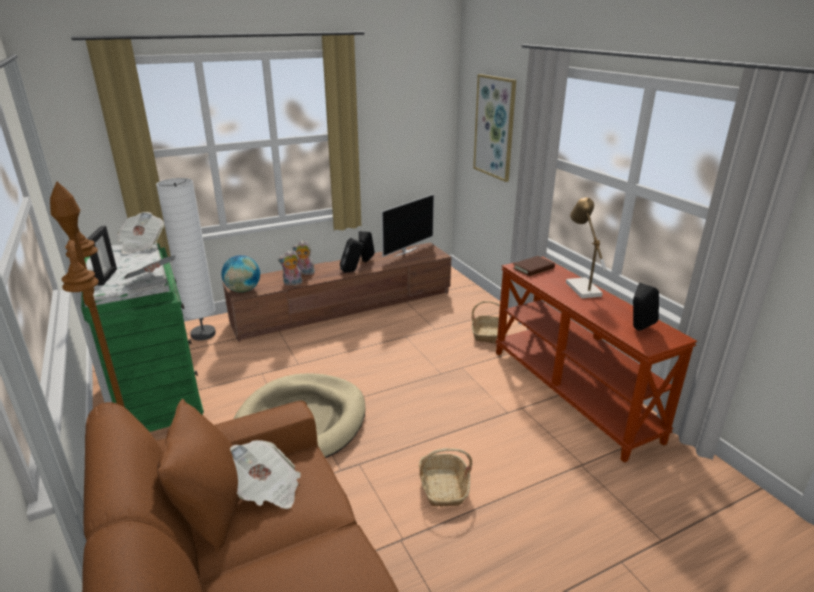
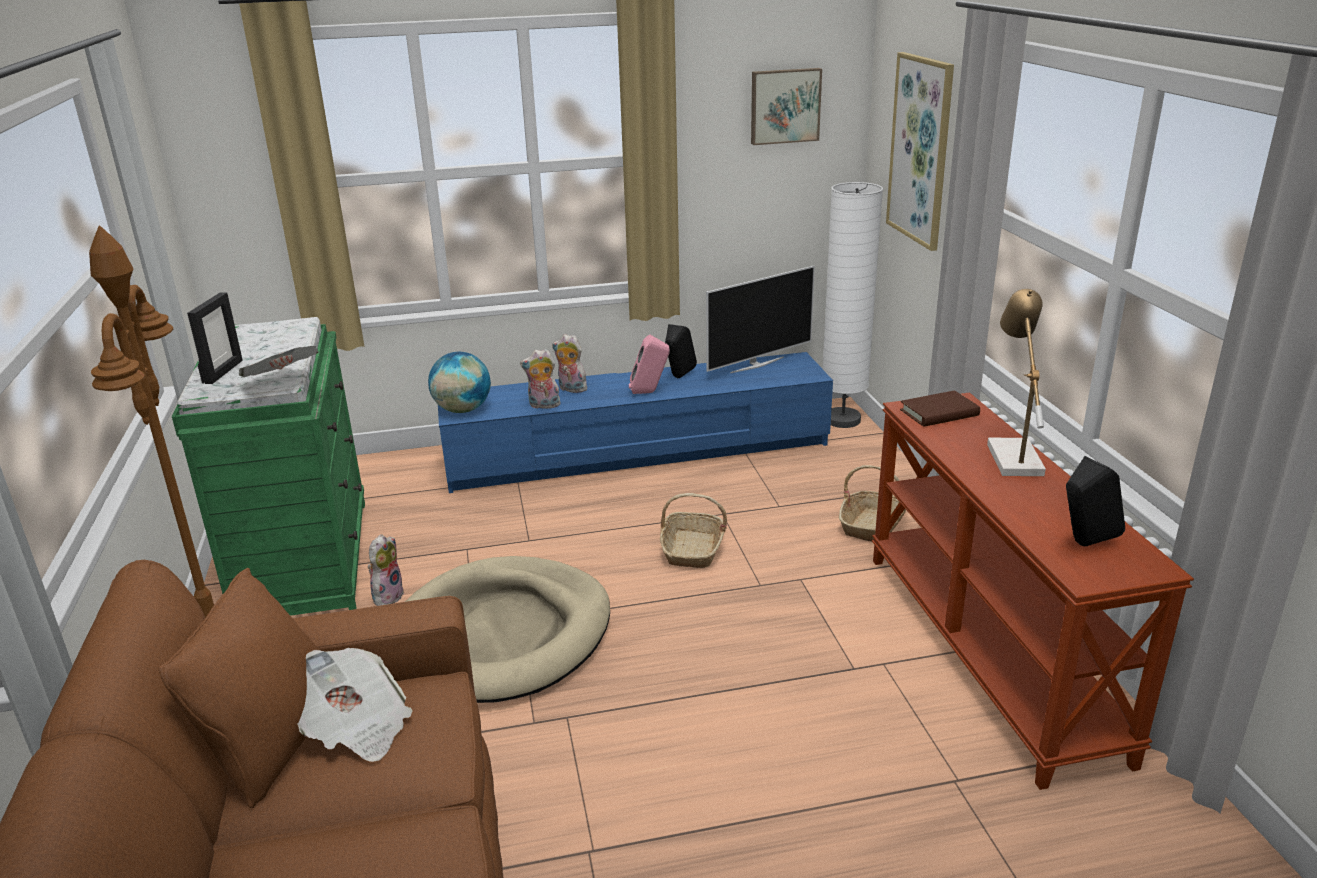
camera: 15 degrees right, 0 degrees up
(141, 245) = (295, 325): newspaper -> none
(203, 334) = (401, 475): white floor lamp -> white floor lamp (842, 420)
(221, 407) = (387, 595): none -> plush toy
(344, 307) = (637, 452): brown tv stand -> blue tv stand
(352, 271) = (649, 392): black speaker -> pink speaker
(413, 104) = (784, 106): none -> picture
(443, 487) = (692, 778): basket -> basket (692, 549)

